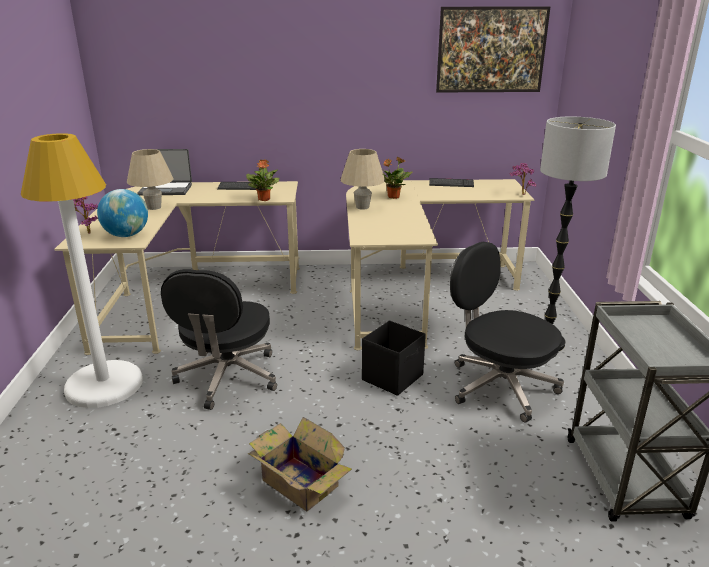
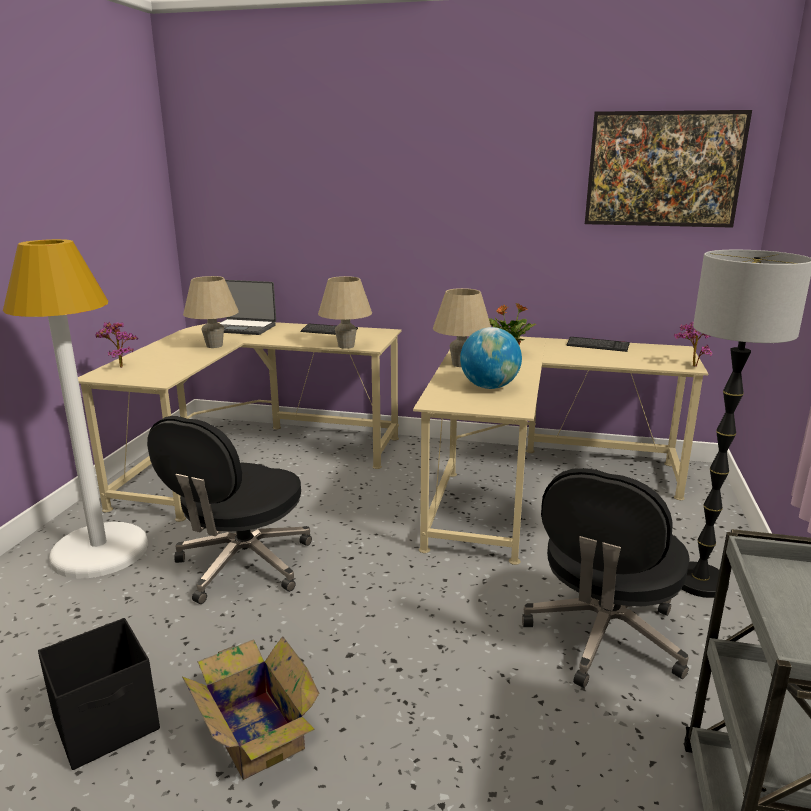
camera: 15 degrees right, 5 degrees down
(126, 235) = (158, 373): globe -> globe (489, 387)
(264, 199) = (346, 346): potted plant -> beige table lamp
(393, 377) = (454, 598): black storage box -> black storage box (108, 724)
(499, 386) = (604, 637): black office chair -> black office chair turned 120 degrees counterclockwise

